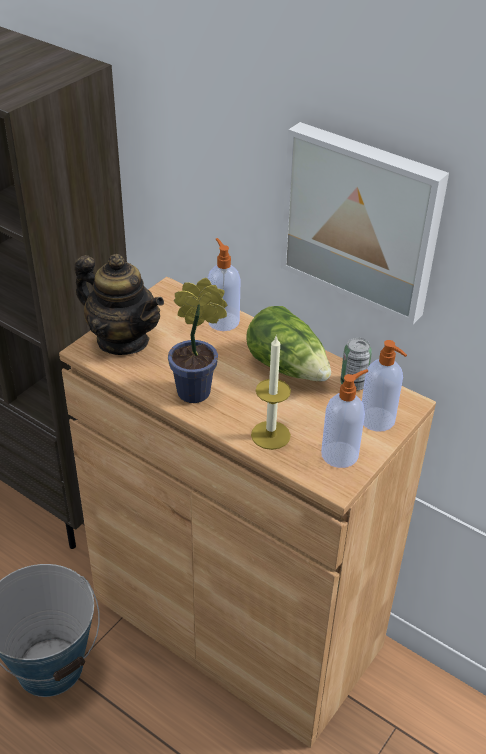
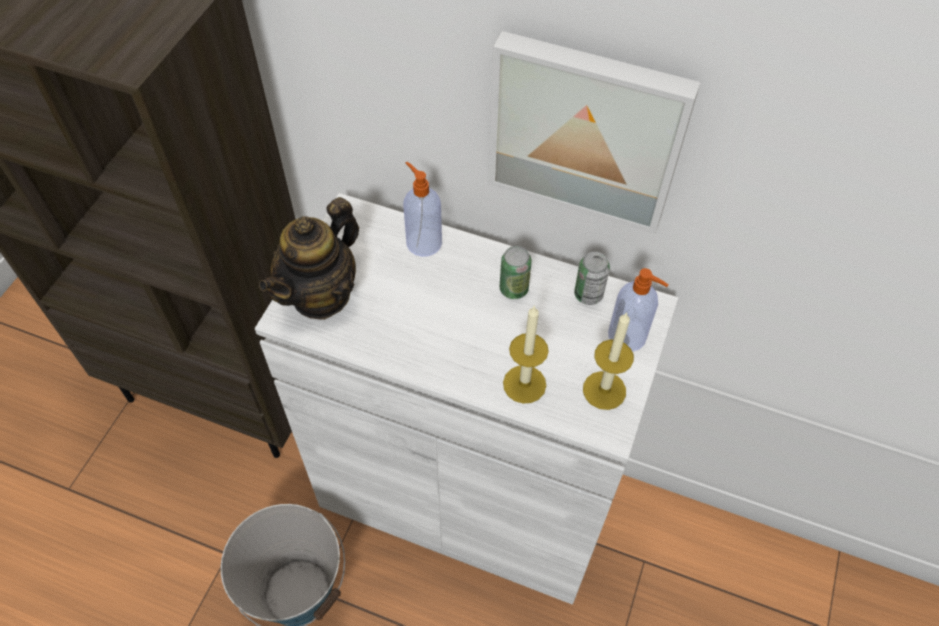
camera: 15 degrees left, 15 degrees up
(123, 340) = (321, 294): teapot -> teapot turned 105 degrees clockwise
(198, 392) = (429, 346): potted plant -> none
(236, 621) = (467, 494): brown cabinet -> white cabinet
(288, 367) = (513, 289): lettuce -> can
(341, 454) = (604, 390): soap dispenser -> candle

